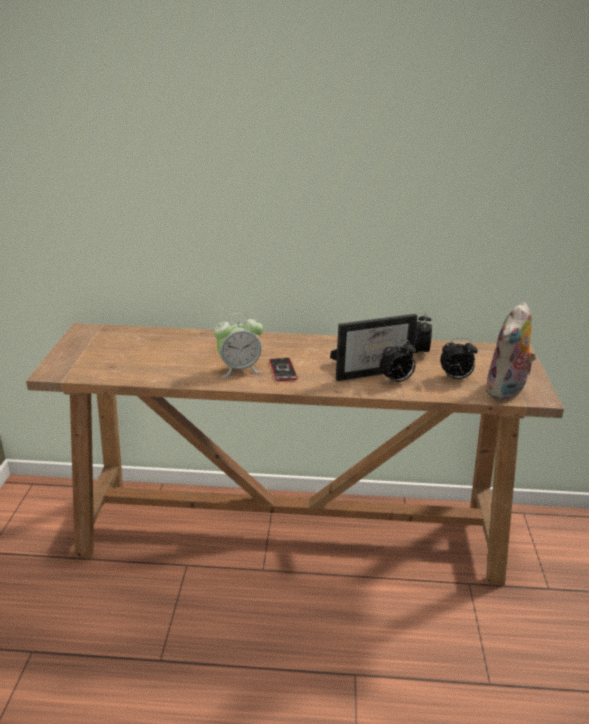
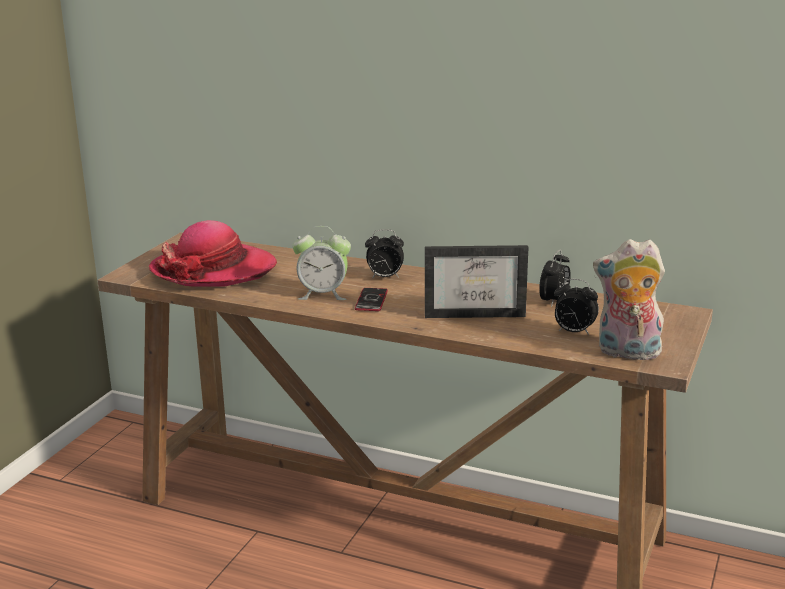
camera: 20 degrees right, 5 degrees down
(129, 357) = (213, 270): none -> hat
(396, 381) = (496, 326): alarm clock -> alarm clock (384, 277)
(506, 391) = (627, 353): plush toy -> plush toy turned 45 degrees clockwise

